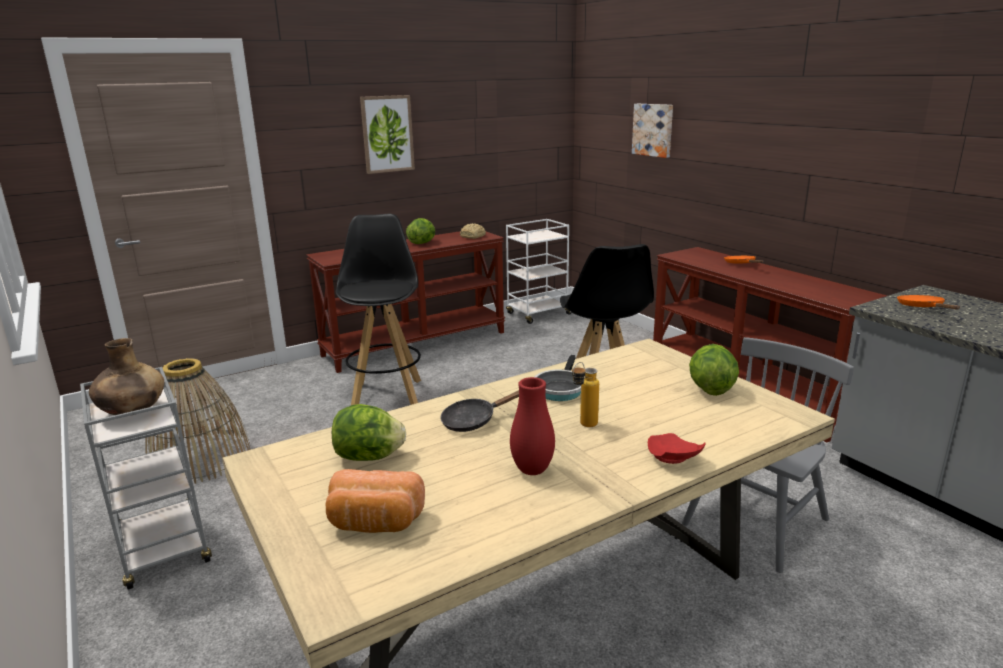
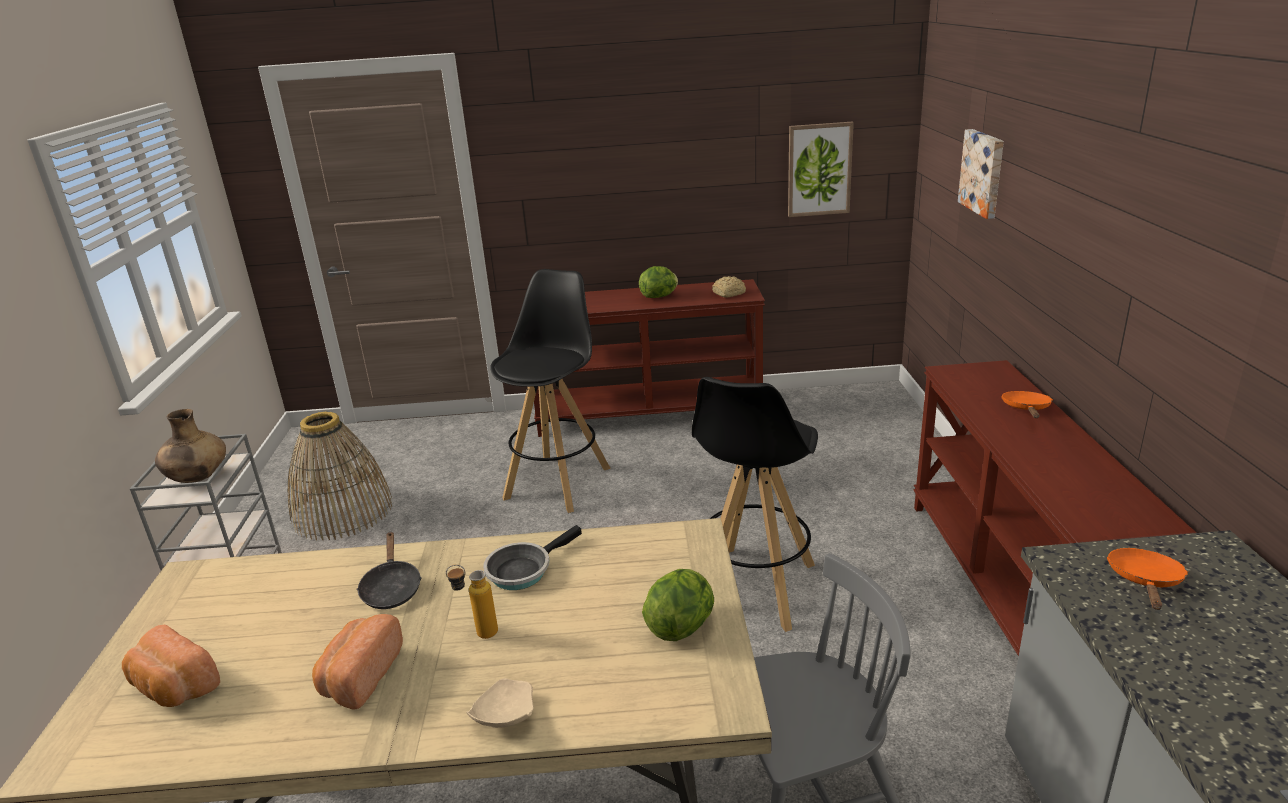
camera: 30 degrees right, 5 degrees up
(369, 457) = (259, 604): lettuce -> none
(387, 134) = (629, 158): picture -> picture (819, 169)
(473, 421) = (391, 588): black frying pan -> black frying pan turned 105 degrees counterclockwise
(532, 470) = (360, 676): red vase -> bread
(538, 314) = (831, 398): white cart -> none
(672, 458) = (503, 716): red plate -> beige plate

